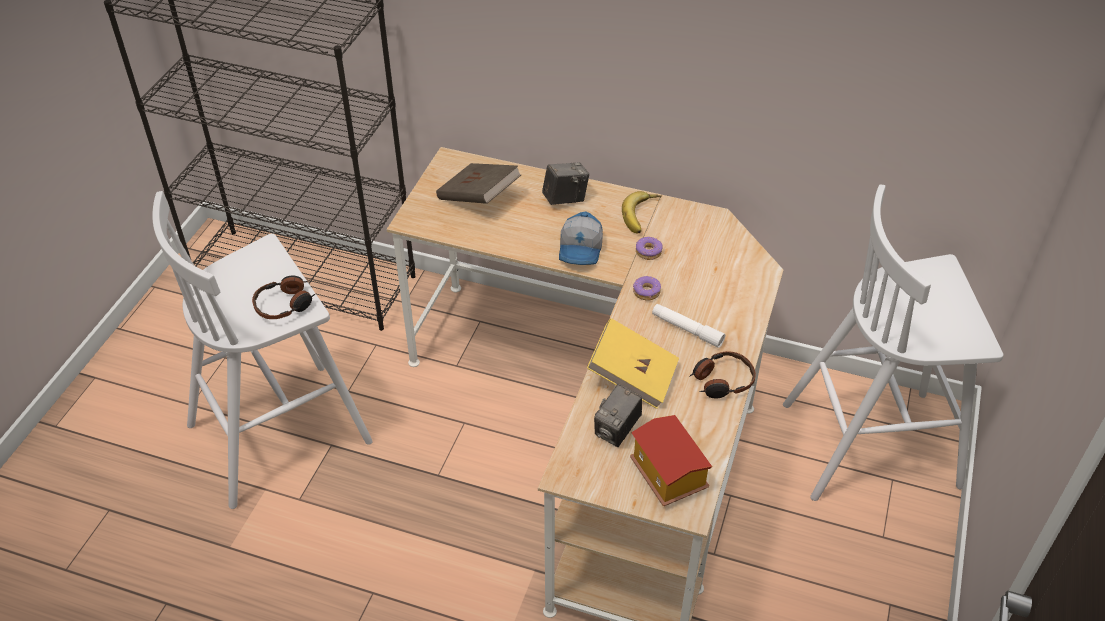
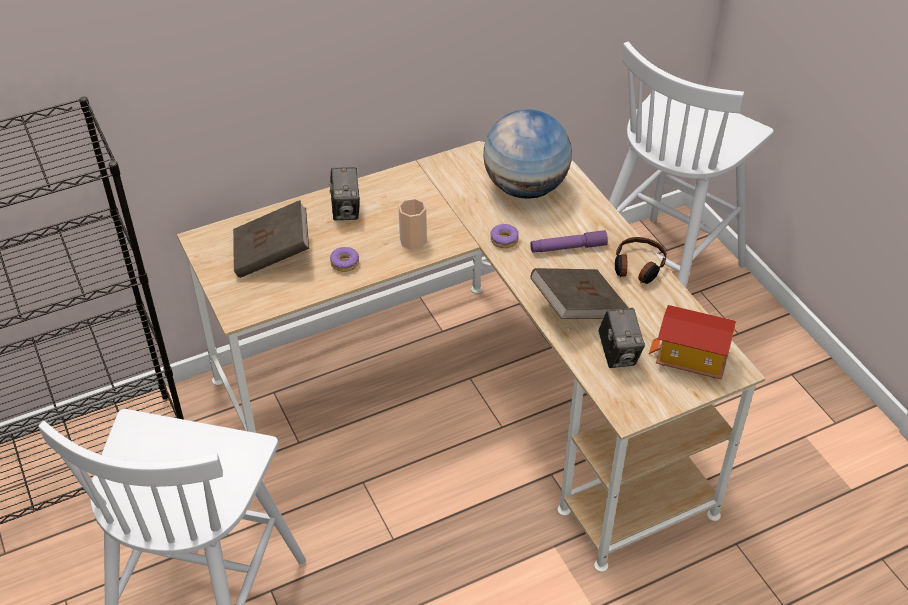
camera: 45 degrees left, 0 degrees up
(285, 304) = (225, 459): headphones -> none
(565, 198) = (346, 210): camera -> camera turned 150 degrees clockwise
(581, 249) = (413, 241): cap -> cup
(632, 376) = (577, 308): yellow book -> brown book
(643, 216) = (425, 185): banana -> none
(649, 252) = (466, 209): donut -> donut (345, 263)
(687, 329) = (568, 247): white flashlight -> purple flashlight
(715, 265) = (526, 188): none -> globe

